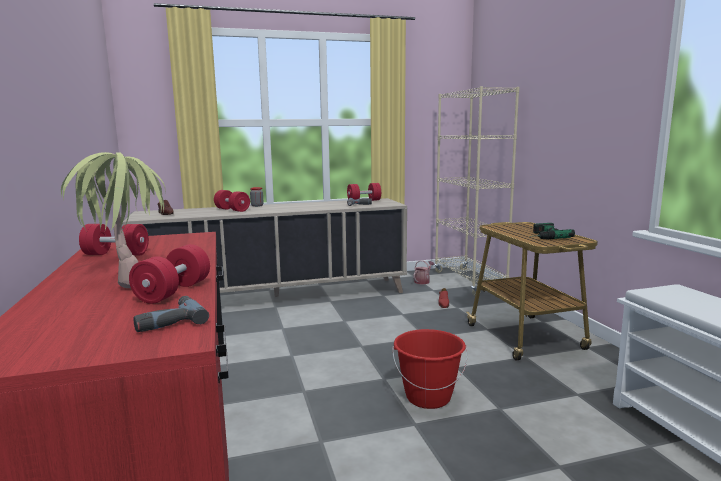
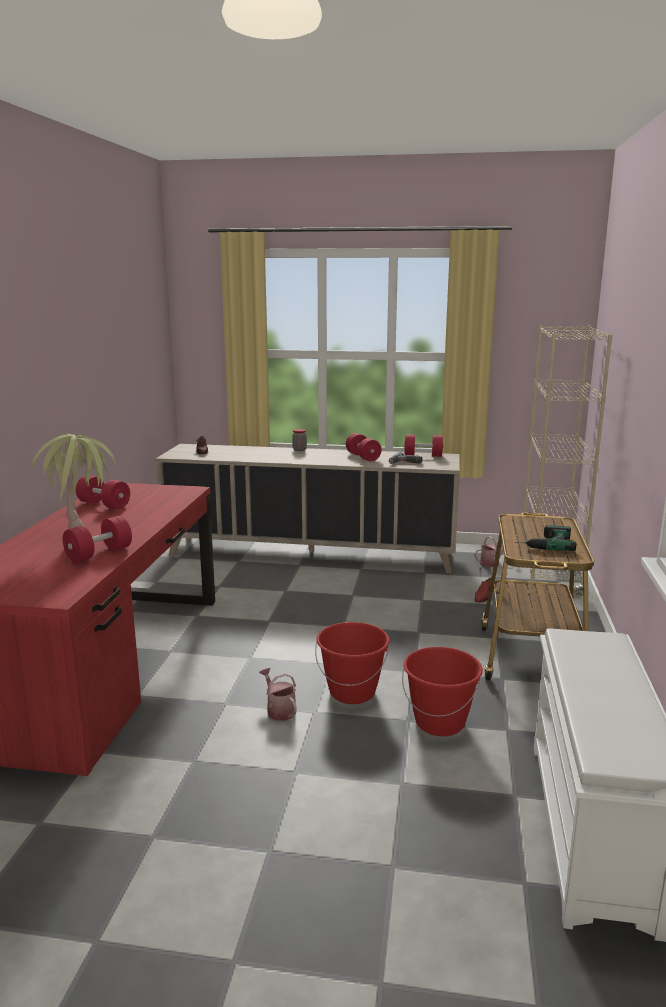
camera: 25 degrees right, 5 degrees up
(168, 321) = (67, 580): power drill -> none
(232, 210) = (267, 454): red dumbbell -> red dumbbell (363, 457)
(381, 431) = (279, 710): none -> watering can
(524, 403) = (440, 722): none -> red bucket

